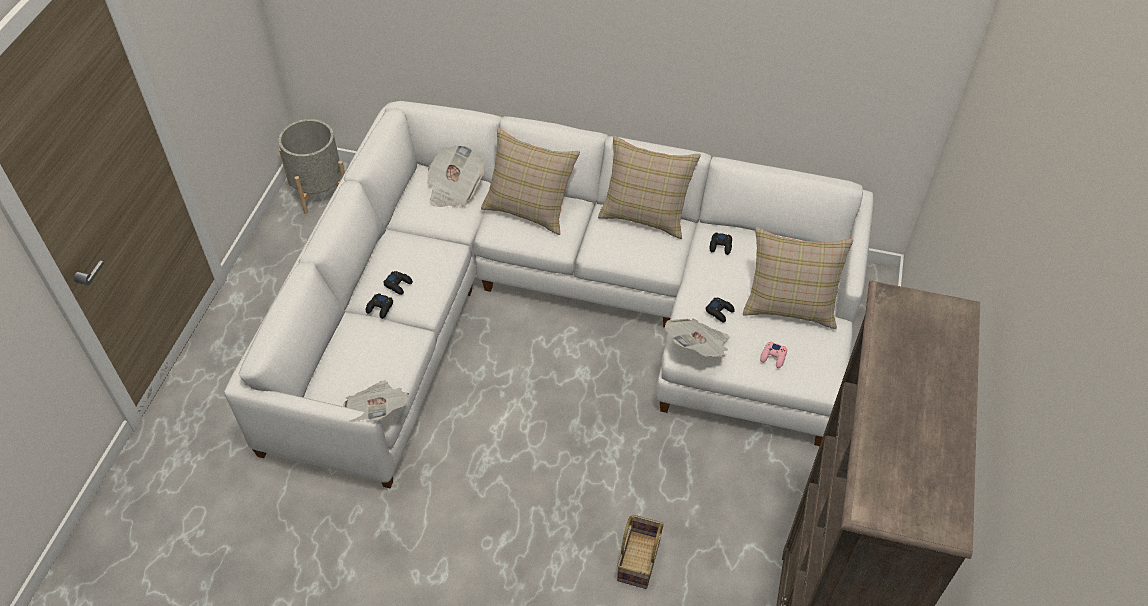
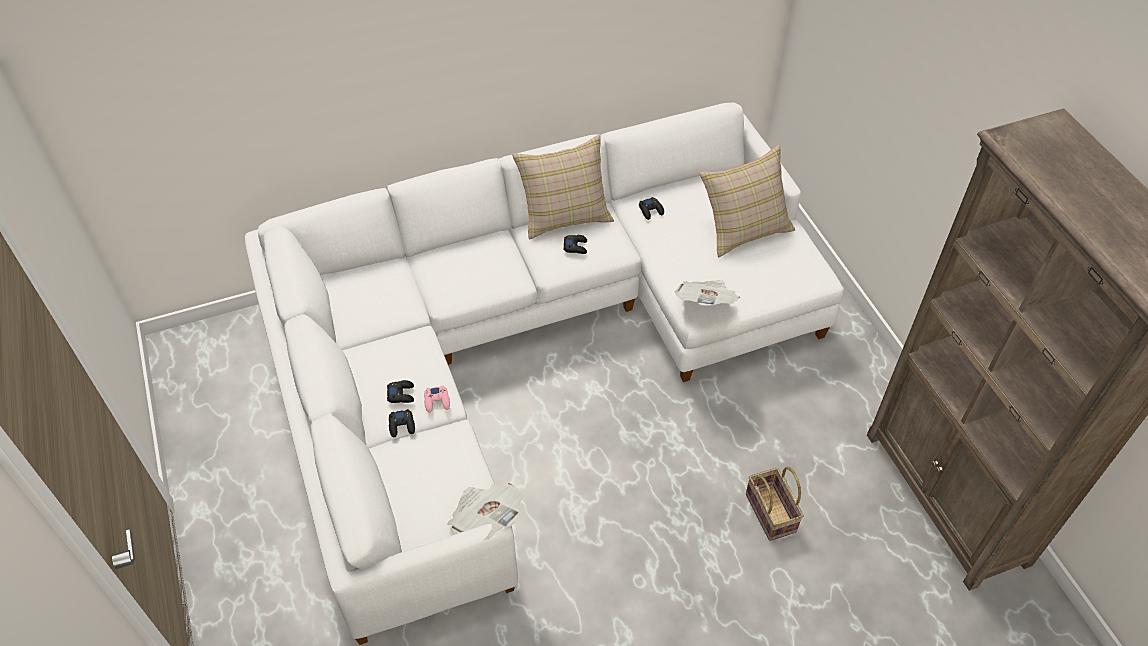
camera: 35 degrees left, 0 degrees up
(319, 190) = (197, 360): grey planter -> none
(454, 189) = (374, 280): newspaper -> none
(529, 207) = (460, 261): beige pillow -> none
(720, 311) = (698, 264): black game controller -> black game controller (575, 246)
(773, 357) = (768, 278): pink game controller -> pink game controller (437, 401)

